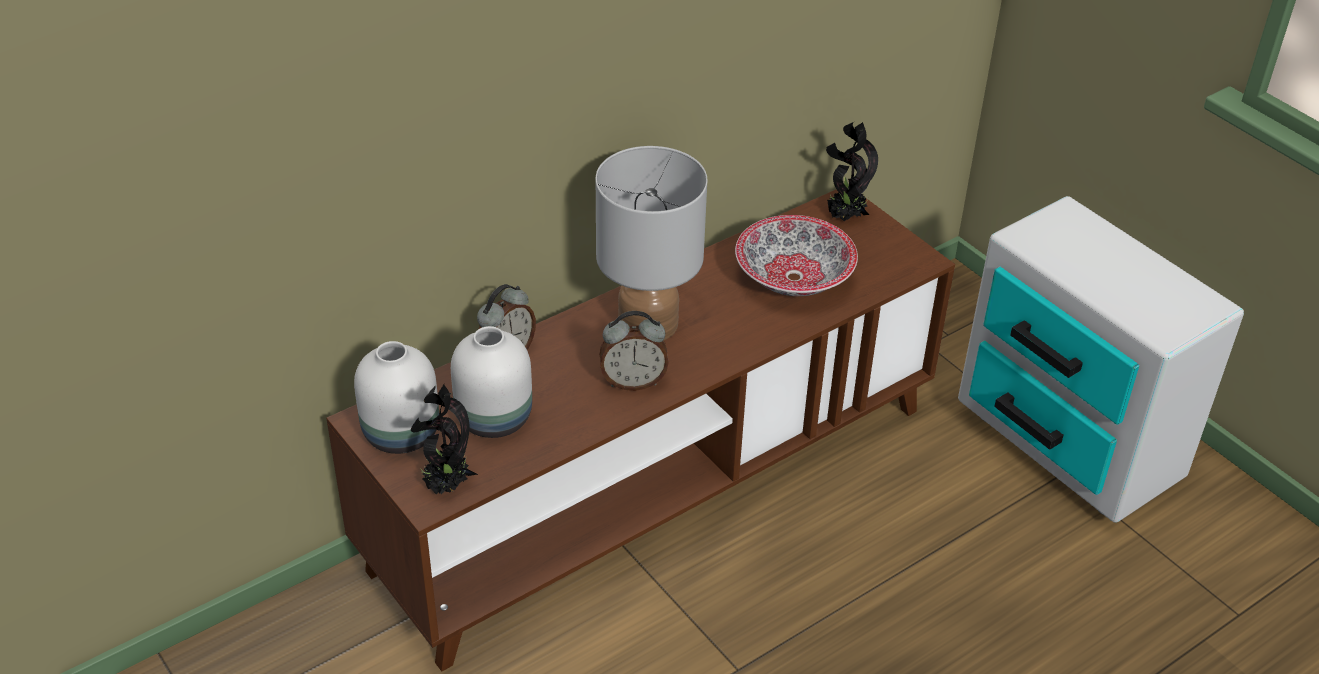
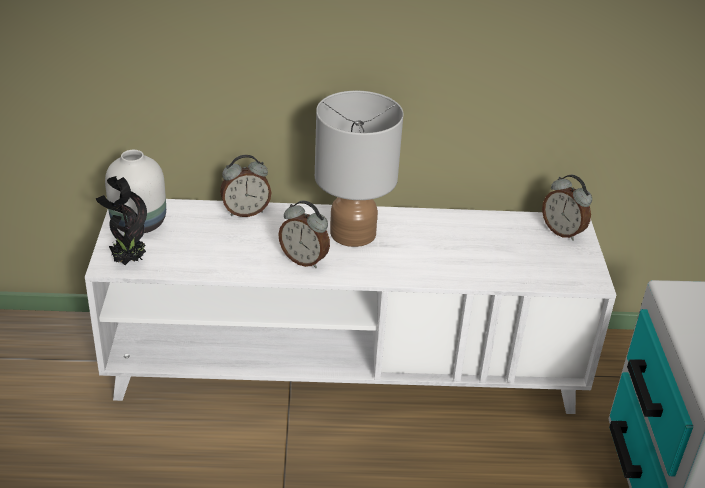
camera: 35 degrees right, 5 degrees down
(496, 417) = (200, 240): white vase -> none
(655, 487) = (345, 367): brown tv stand -> white tv stand
(795, 277) = (484, 250): bowl -> none
(844, 217) = (562, 232): potted plant -> alarm clock

